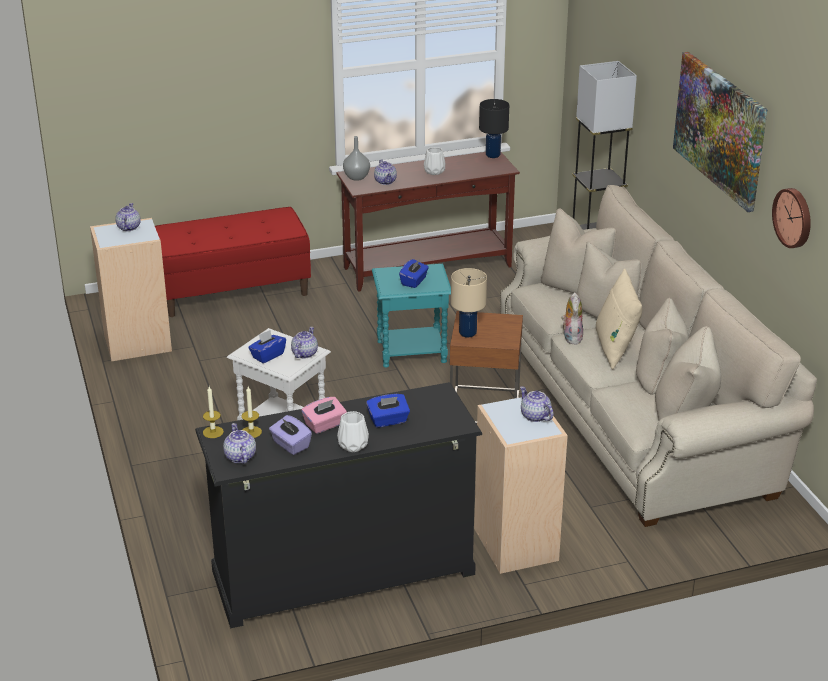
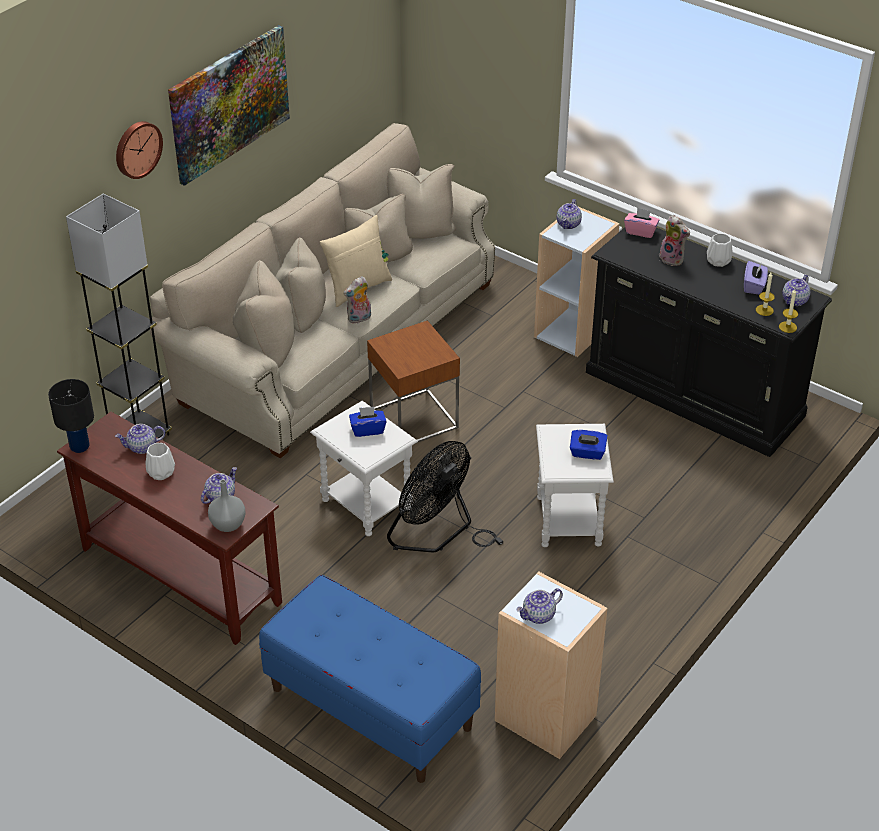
camera: 125 degrees left, 10 degrees up
(233, 291) = (370, 708): red bench -> blue bench
(304, 353) = (560, 433): teapot -> teapot (142, 447)
(324, 425) = (714, 283): pink tissue box -> pink tissue box (640, 231)
(344, 372) = (445, 529): none -> black fan
(388, 420) = (673, 259): blue tissue box -> plush toy
(412, 352) = (367, 503): turquoise side table -> white side table
(468, 334) = (431, 355): beige table lamp -> none
(794, 217) = (325, 68): wall clock -> wall clock (137, 149)

